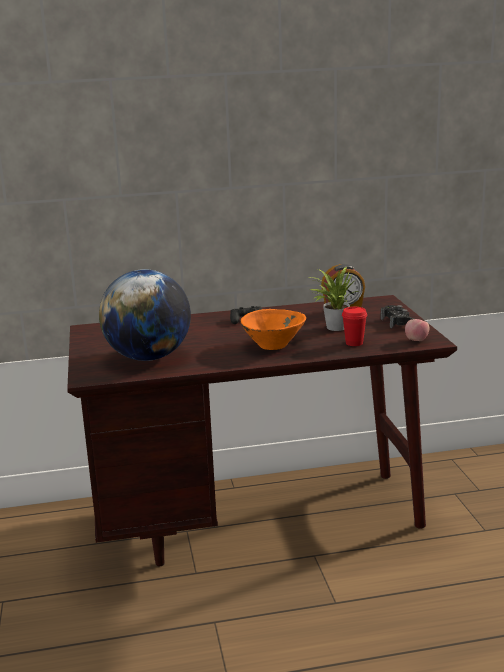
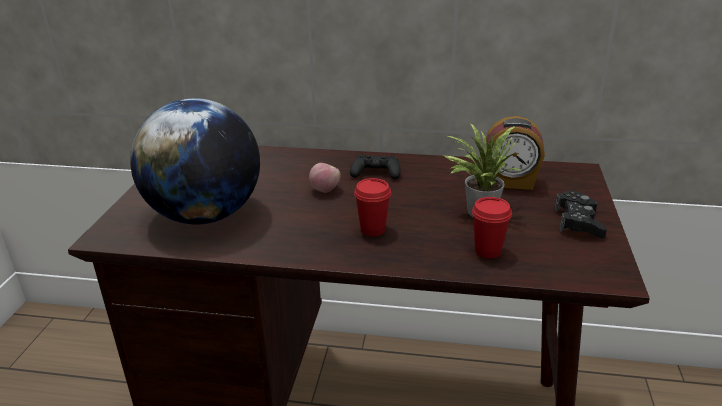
camera: 20 degrees right, 10 degrees up
(273, 345) = (373, 229): orange bowl -> red cup
(416, 340) = (587, 268): apple -> apple (325, 190)

